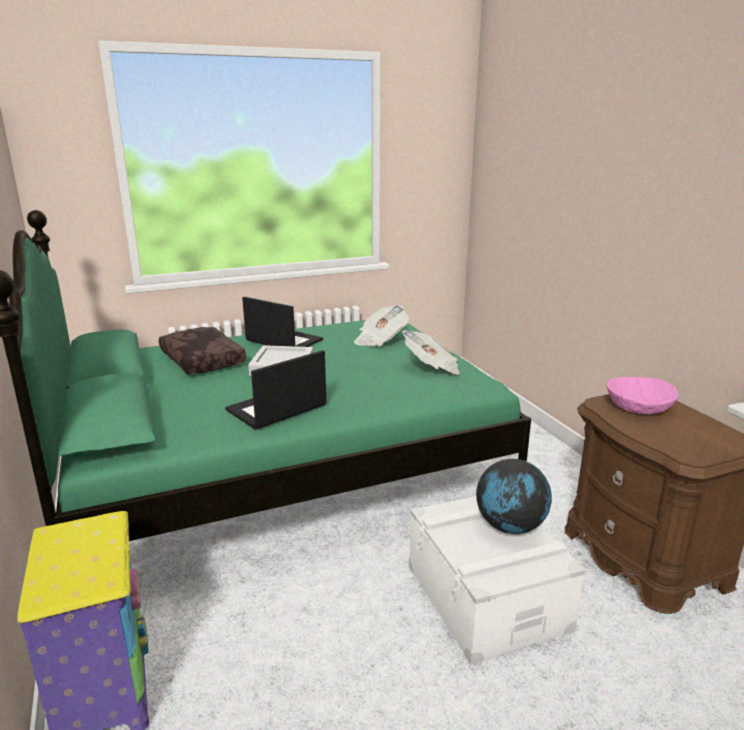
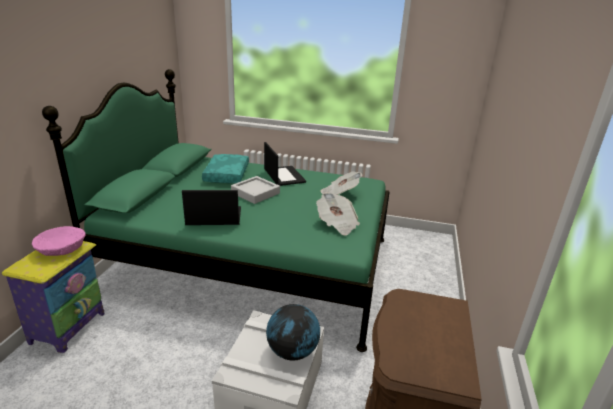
camera: 35 degrees right, 5 degrees up
(200, 360) = (226, 174): brown pillow -> turquoise pillow
(638, 406) = (427, 312): pink bowl -> pink bowl (61, 249)

